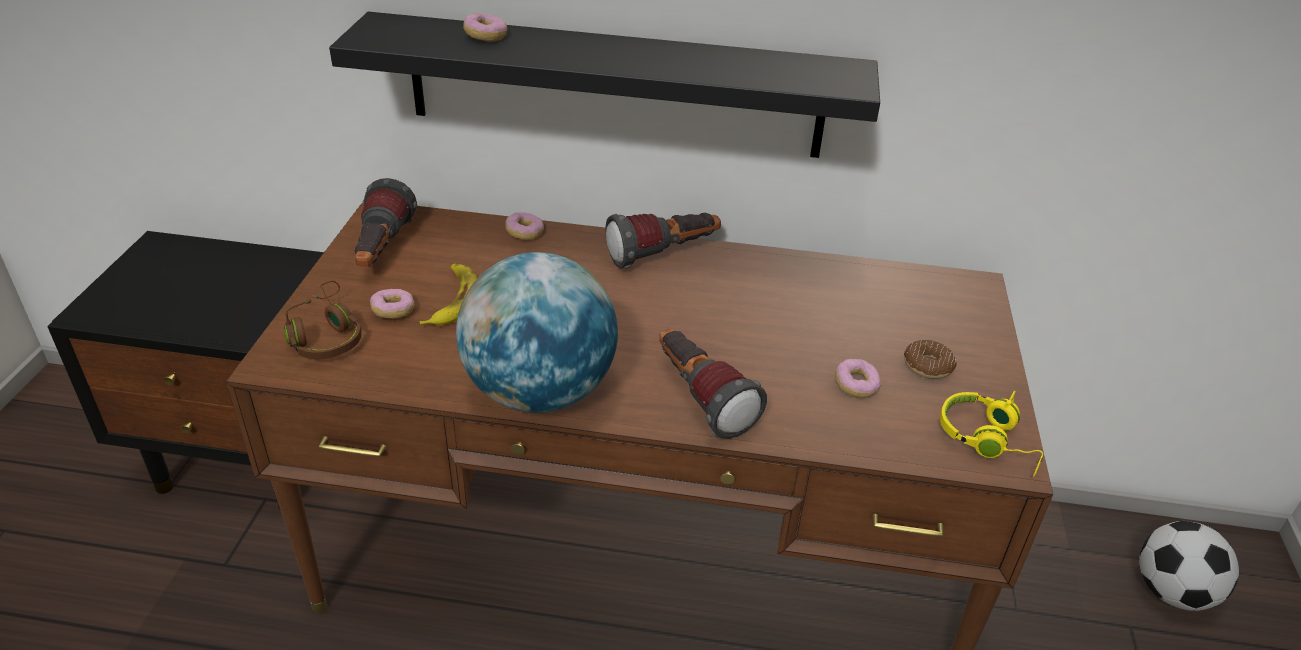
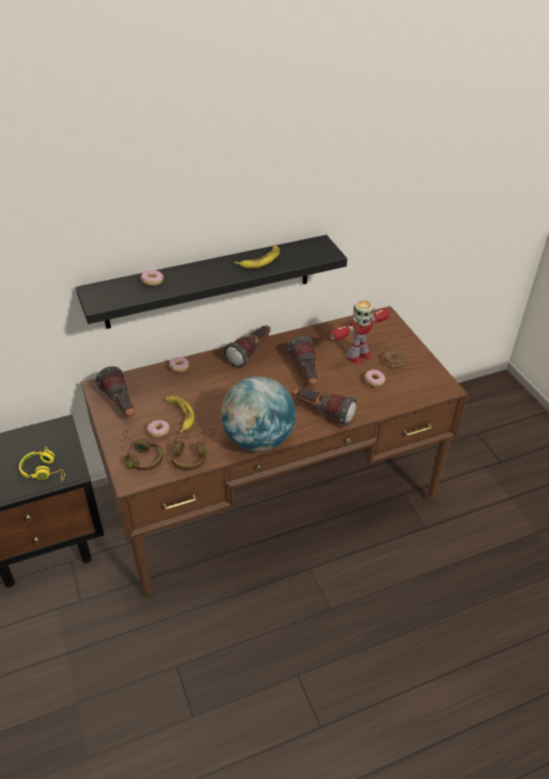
camera: 30 degrees left, 5 degrees up
(407, 368) = (192, 454): none -> brown headphones
(705, 60) = (260, 260): none -> banana
(731, 323) = (306, 374): none -> flashlight
(861, 331) = (358, 356): none -> toy robot
(988, 441) = (435, 383): yellow headphones -> yellow headphones (44, 471)
(1172, 592) = (483, 412): football -> none

